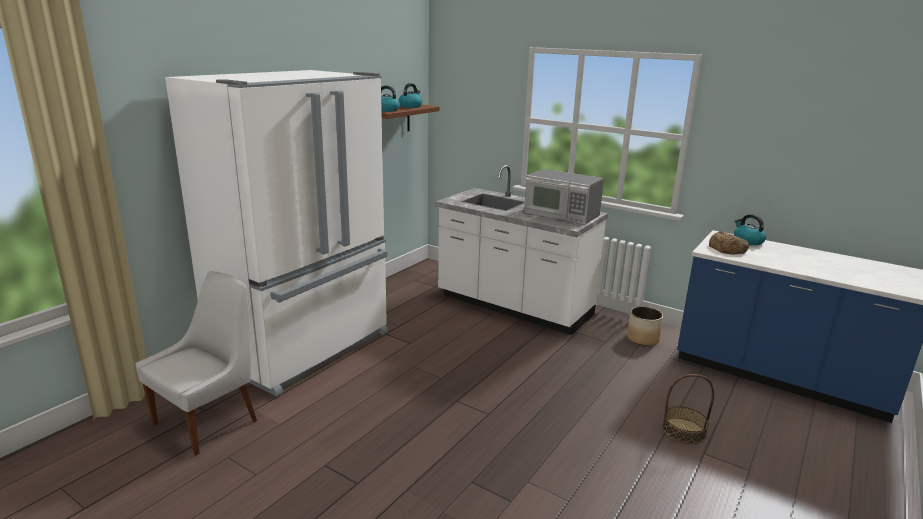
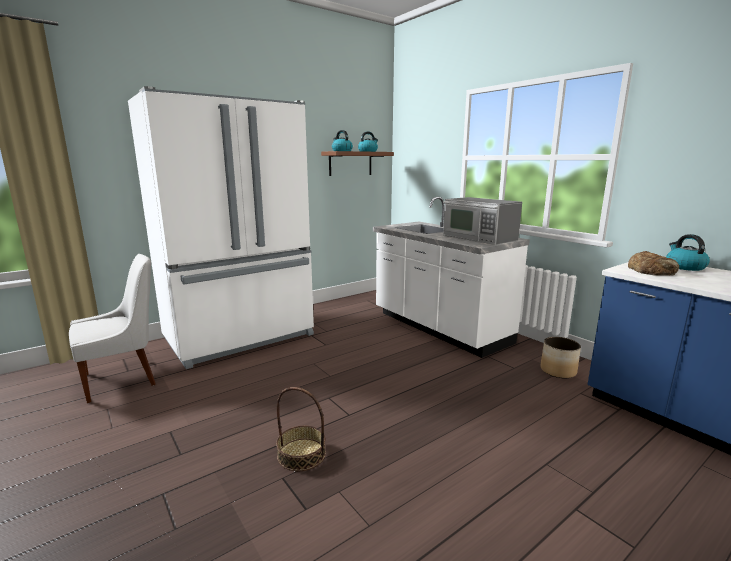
camera: 20 degrees right, 5 degrees down
(683, 430) = (561, 475): basket -> basket (301, 454)

